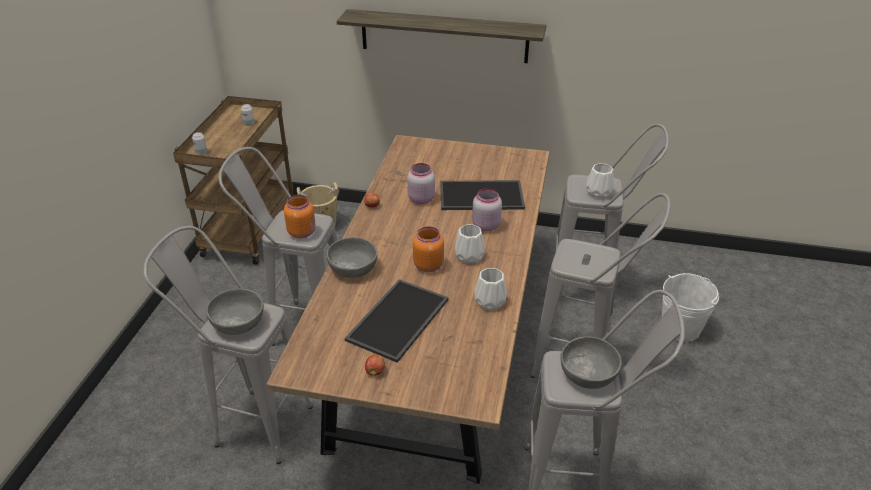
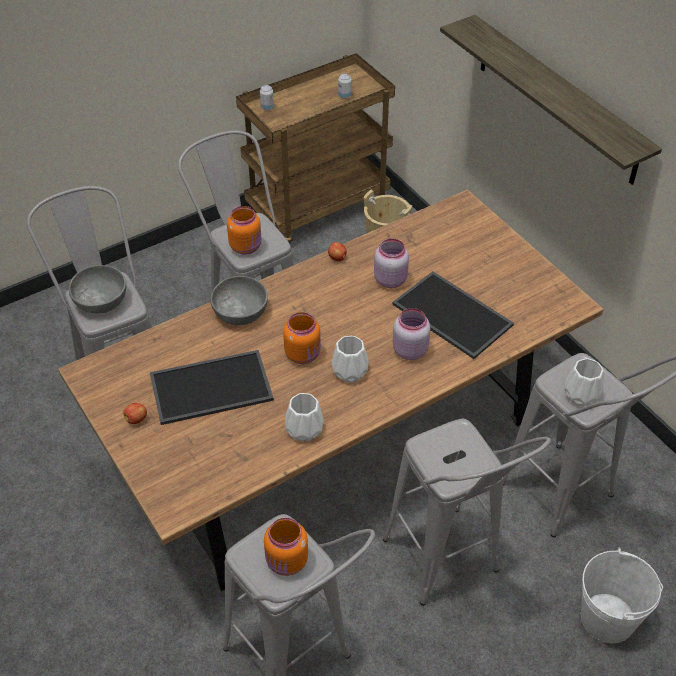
camera: 45 degrees right, 10 degrees up
(588, 374) = (287, 562): grey bowl -> orange jar

